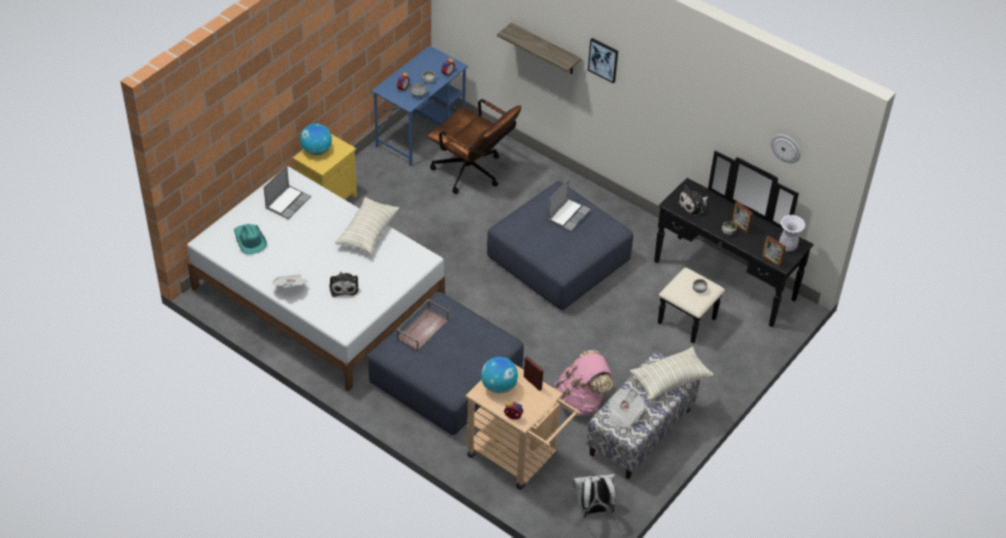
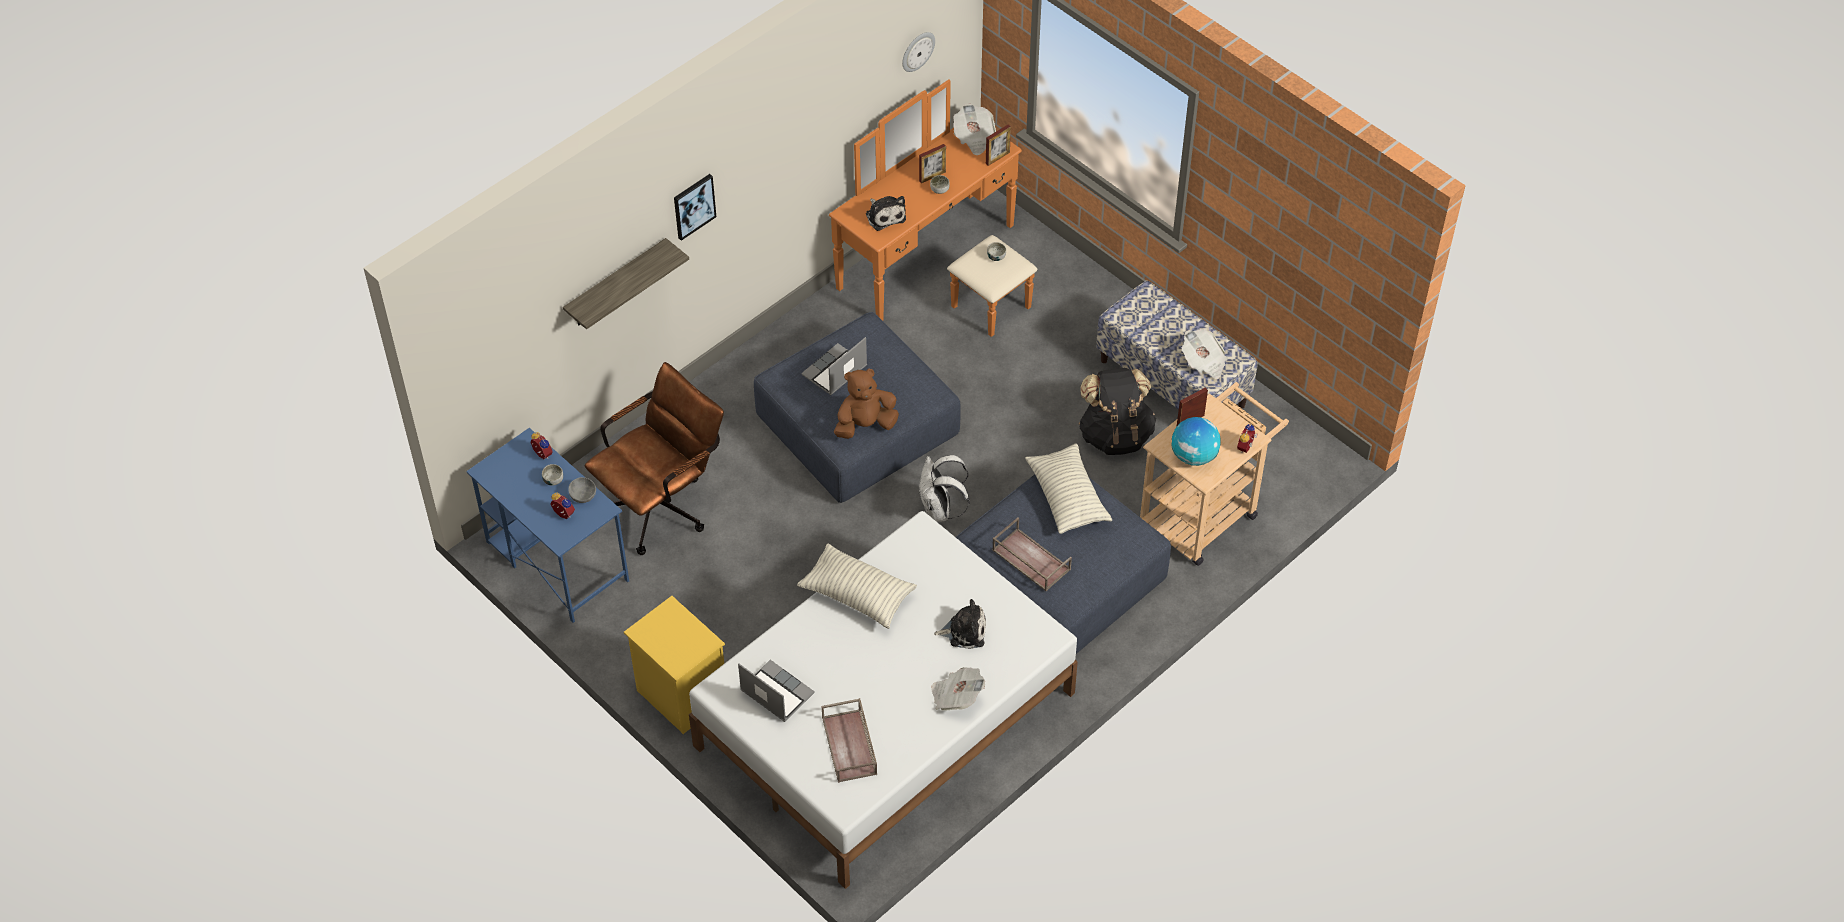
camera: 80 degrees left, 5 degrees up
(250, 240) = (850, 746): turquoise hat -> brown tray
(316, 150) = (667, 647): globe -> none
(525, 235) = (865, 425): none -> brown plush toy
(568, 215) = (834, 372): laptop -> laptop turned 90 degrees counterclockwise
(581, 400) = (1115, 435): pink backpack -> black backpack
(593, 509) = (1289, 447): white backpack -> white backpack (940, 511)
(670, 380) = (1150, 308): pillow -> pillow (1067, 497)
(716, 290) = (941, 267): black dresser -> orange dresser
(787, 246) = (974, 138): white vase -> newspaper

